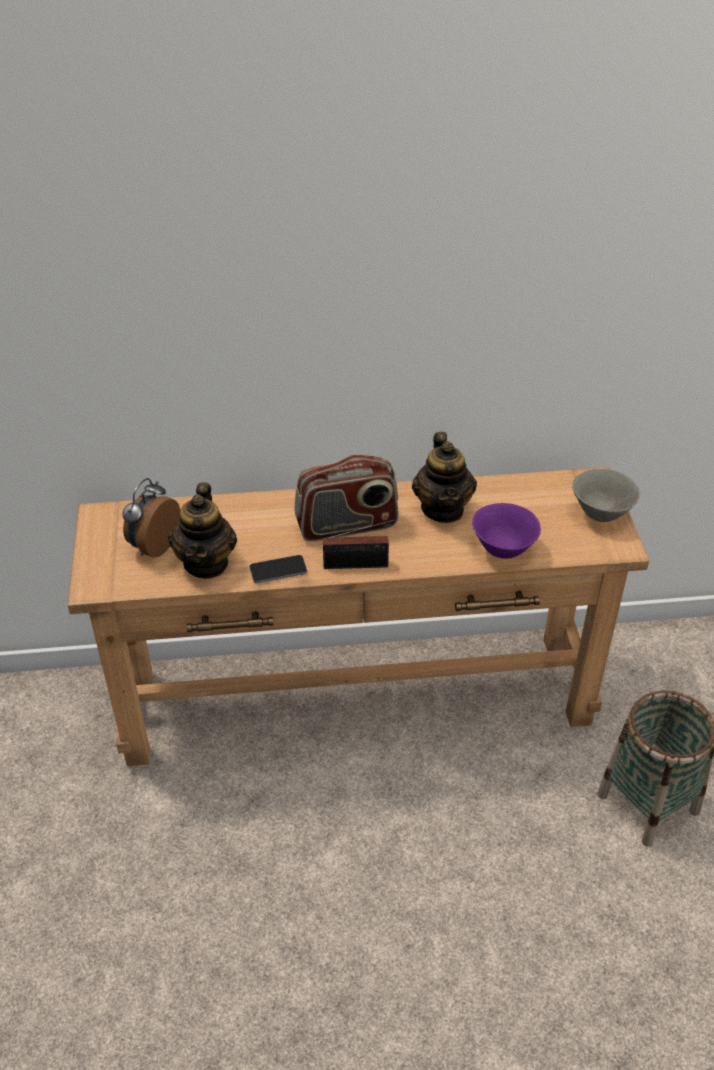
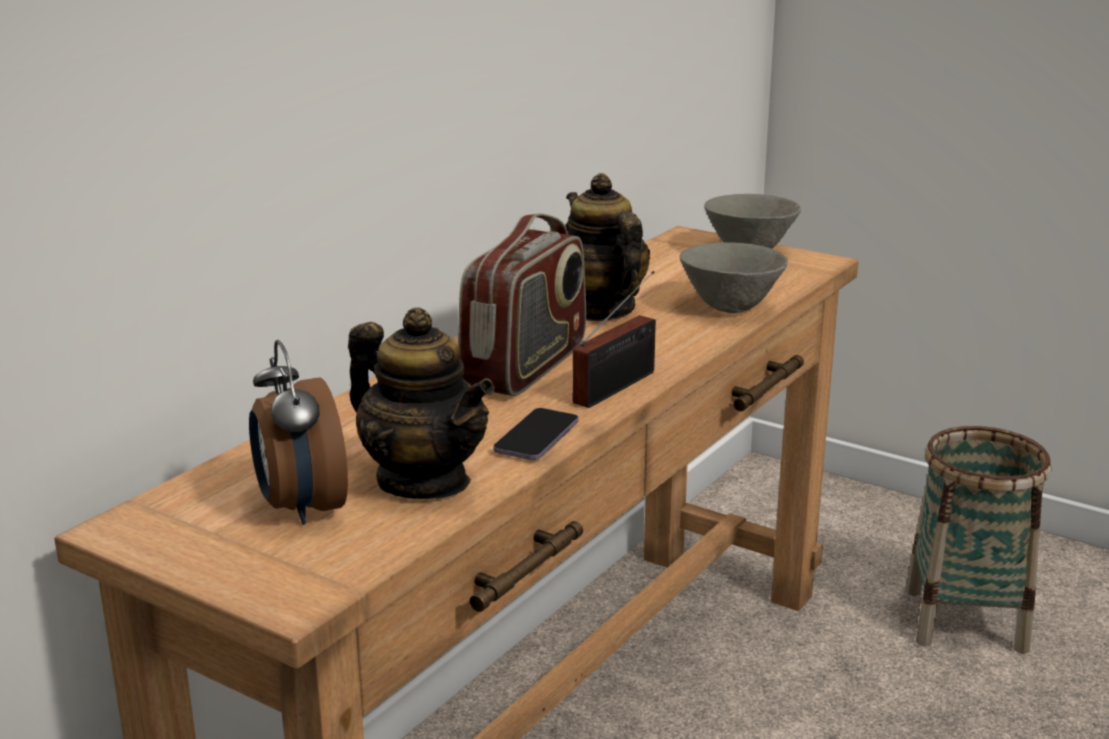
camera: 50 degrees left, 20 degrees down
(443, 509) = (599, 310): teapot -> teapot turned 150 degrees counterclockwise
(504, 550) = (730, 308): purple bowl -> grey bowl

